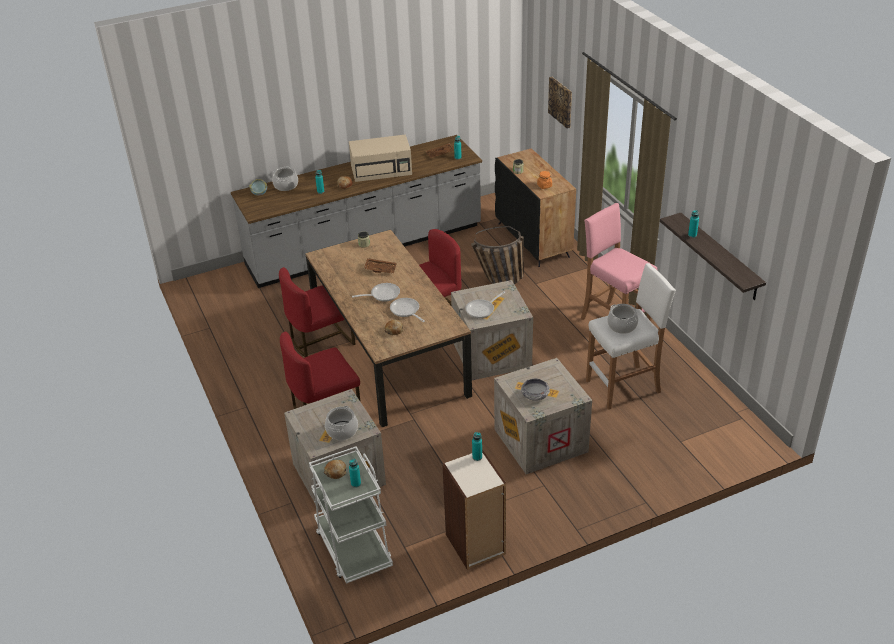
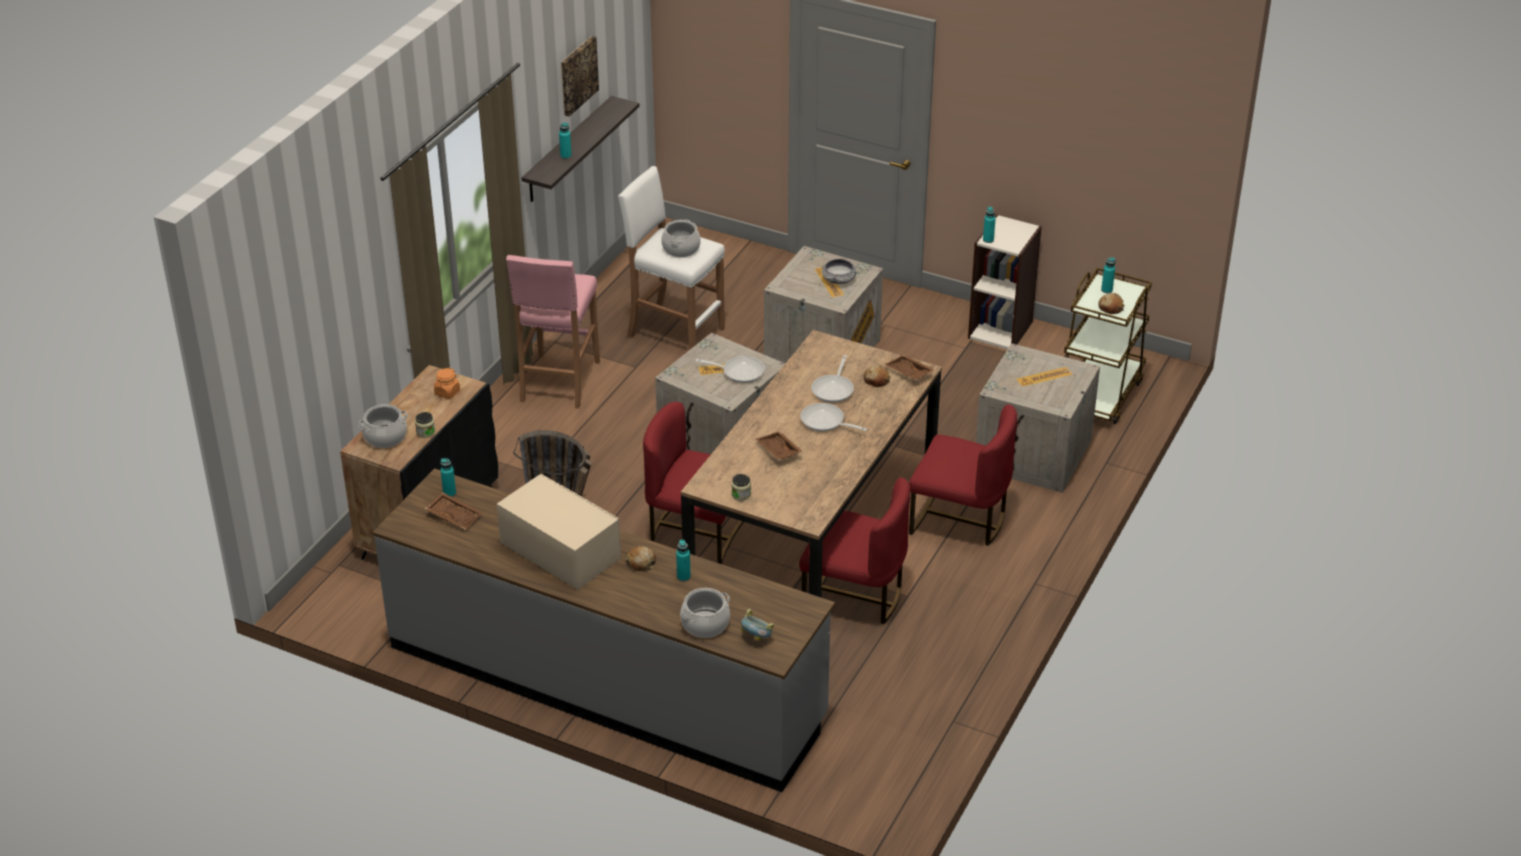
camera: 130 degrees left, 0 degrees up
(342, 431) = (1041, 366): cooking pot -> cooking pot (385, 436)
(353, 548) = (1099, 394): white cart -> brown cart
(385, 345) = (908, 373): none -> brown tray
(561, 102) = (327, 332): picture -> picture (577, 75)

